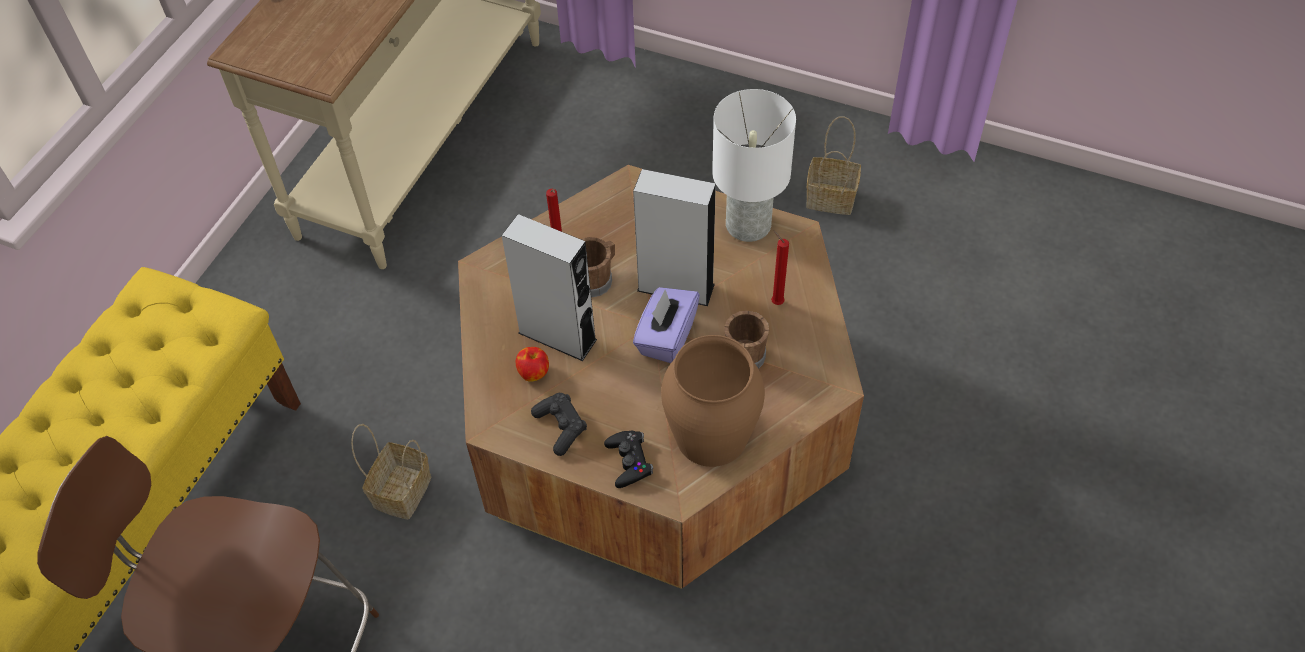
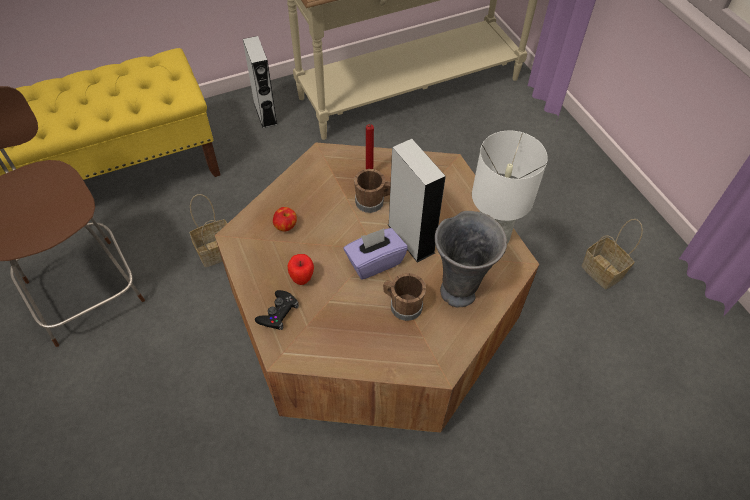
camera: 40 degrees right, 0 degrees up
(557, 336) = (319, 216): grey speaker -> grey speaker (265, 113)
(561, 427) = (266, 266): black game controller -> none
(614, 411) = (302, 279): none -> apple
(712, 434) = (338, 336): brown vase -> none
(775, 302) = (459, 290): red candle -> grey vase

